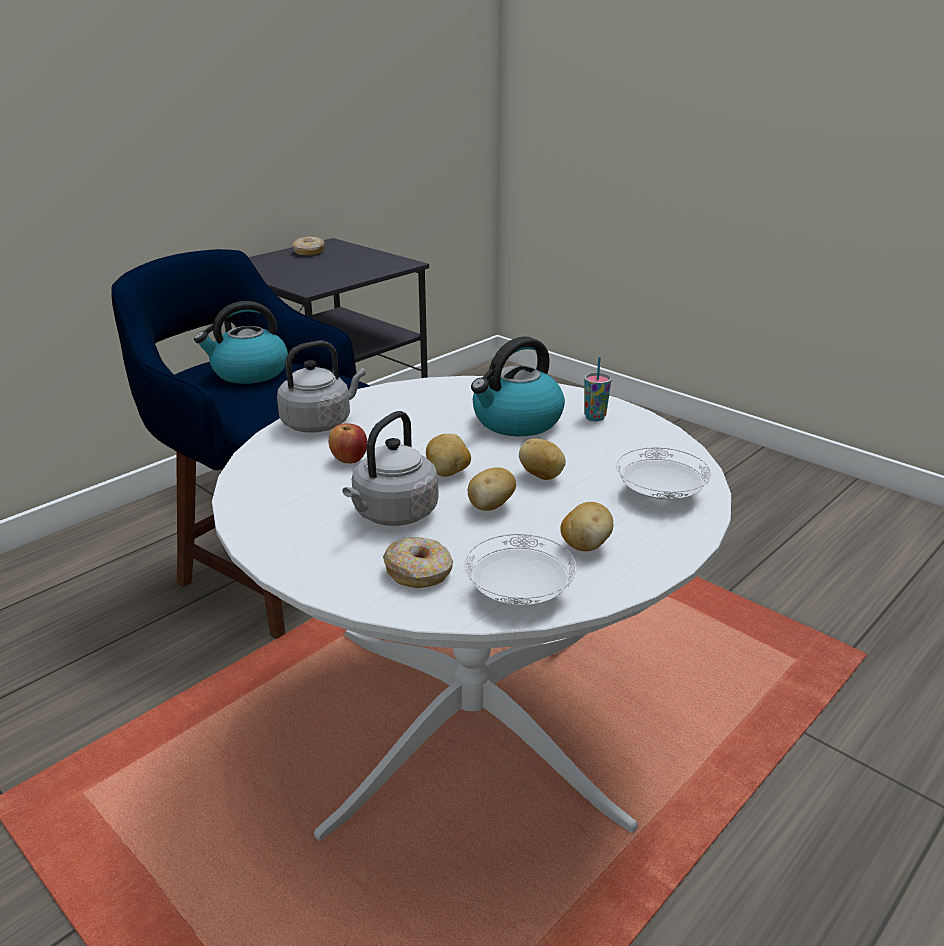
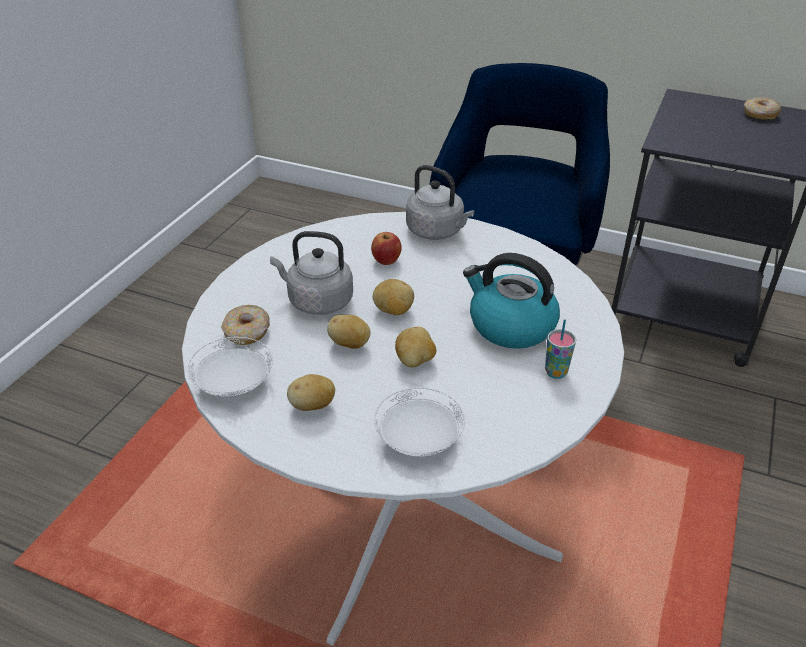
camera: 70 degrees right, 10 degrees up
(249, 373) = (529, 180): kettle -> none

